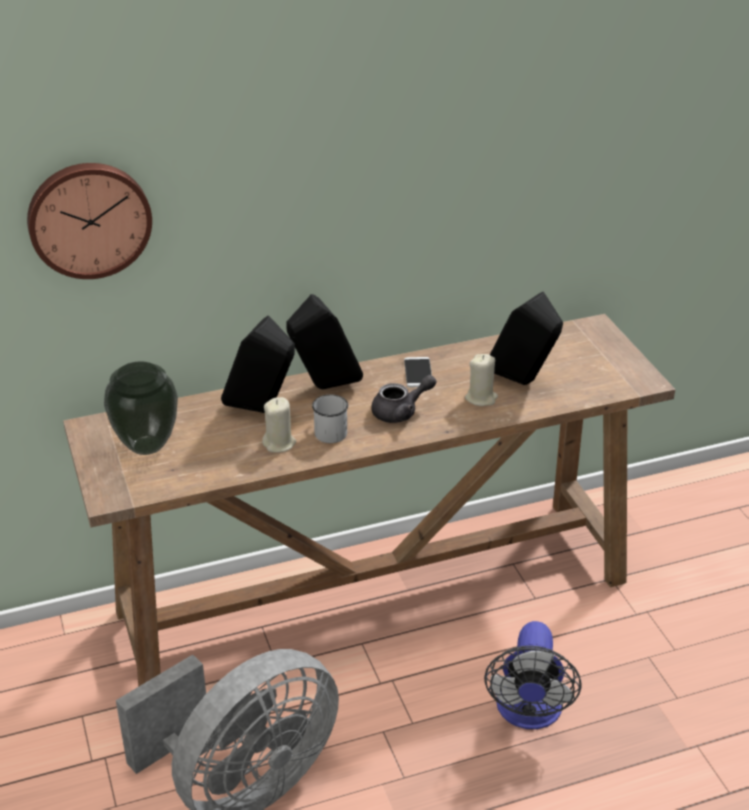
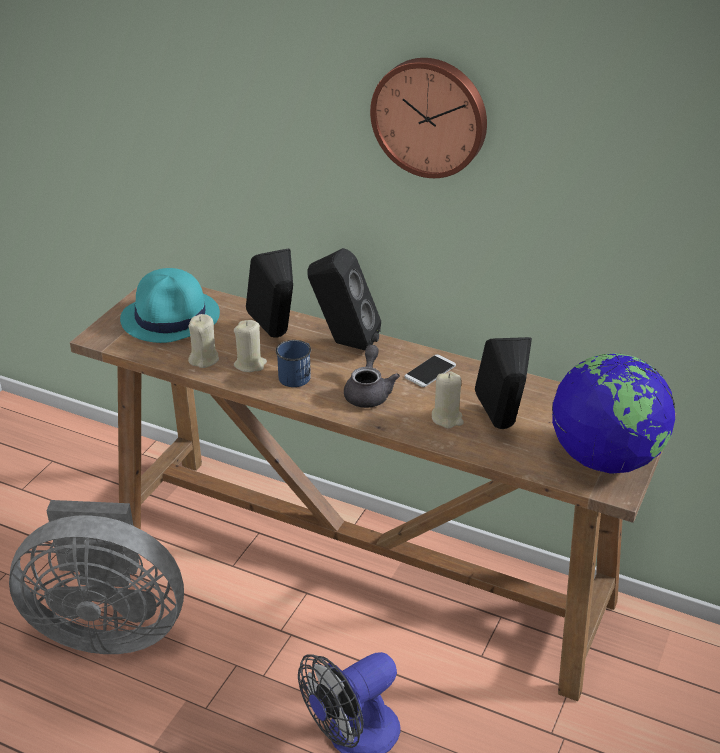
camera: 45 degrees right, 0 degrees up
(89, 218) = (182, 105): wall clock -> wall clock (430, 116)
(148, 446) = (171, 318): vase -> turquoise hat
(235, 461) = (204, 359): none -> beige candle
(329, 430) = (297, 375): white mug -> blue mug
(401, 412) = (368, 392): grey teapot -> grey teapot turned 105 degrees counterclockwise
(612, 366) = (605, 459): none -> globe

